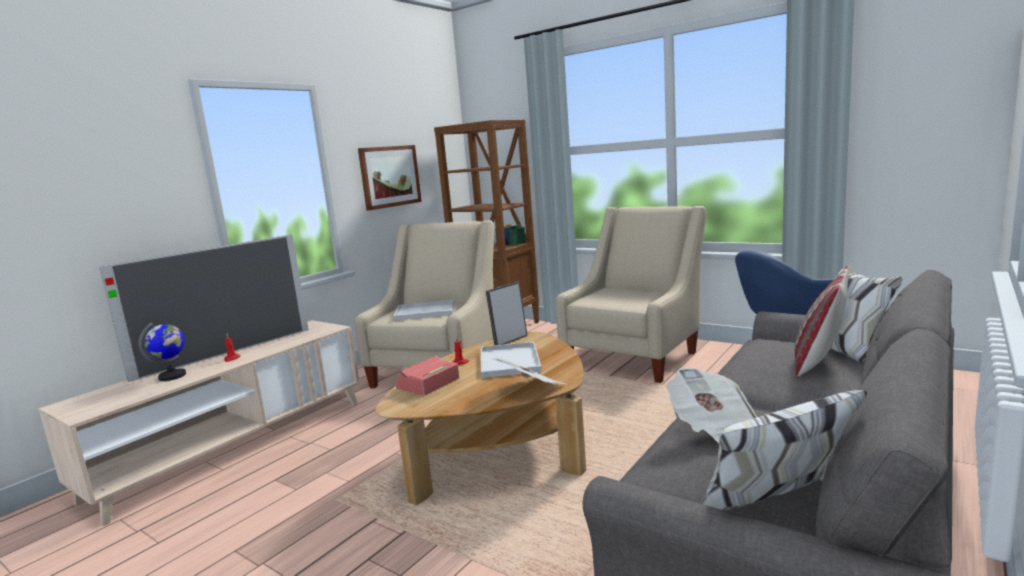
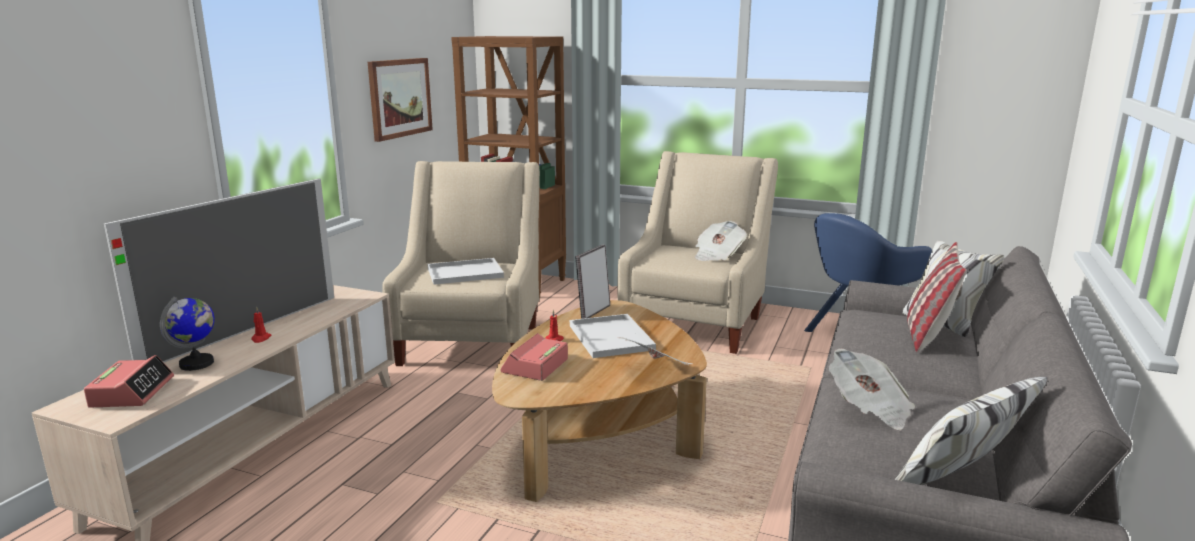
camera: 15 degrees left, 5 degrees up
(112, 395) = (132, 392): none -> alarm clock
(647, 294) = (717, 255): none -> newspaper

